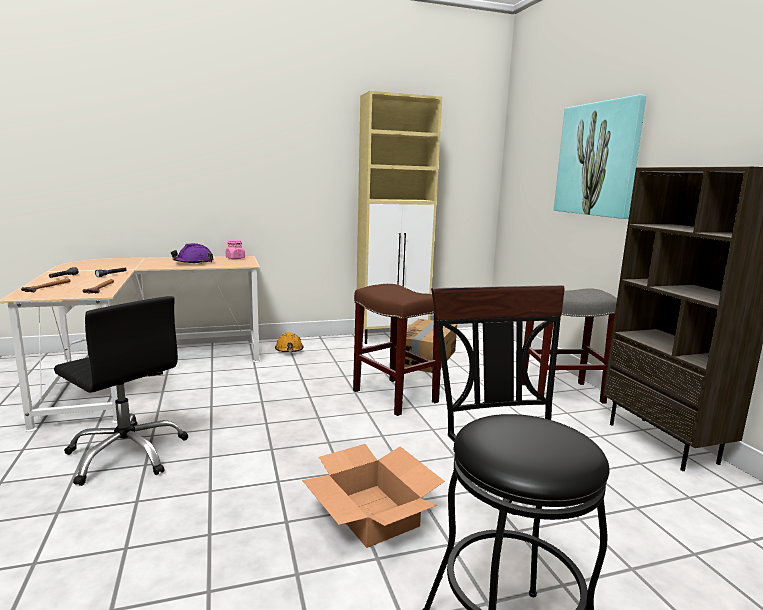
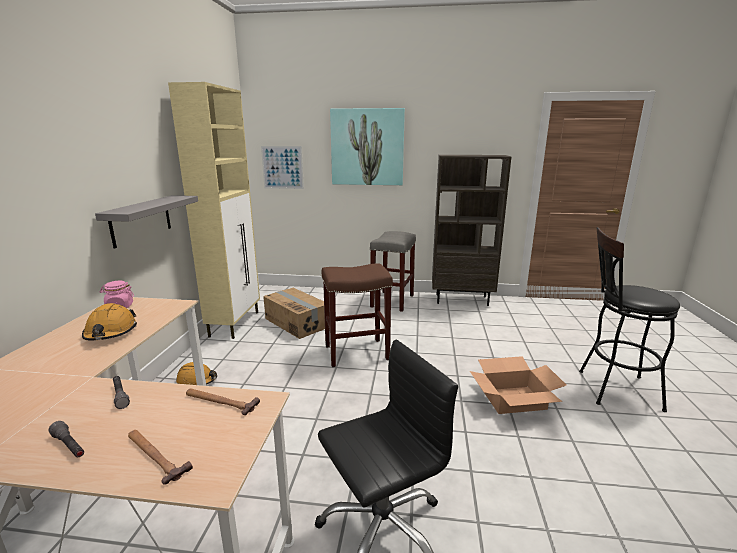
camera: 65 degrees left, 5 degrees up
(193, 263) = (111, 332): purple hard hat -> orange hard hat
(300, 207) = (141, 220): none -> grey shelf
(522, 186) = (282, 167): none -> picture

